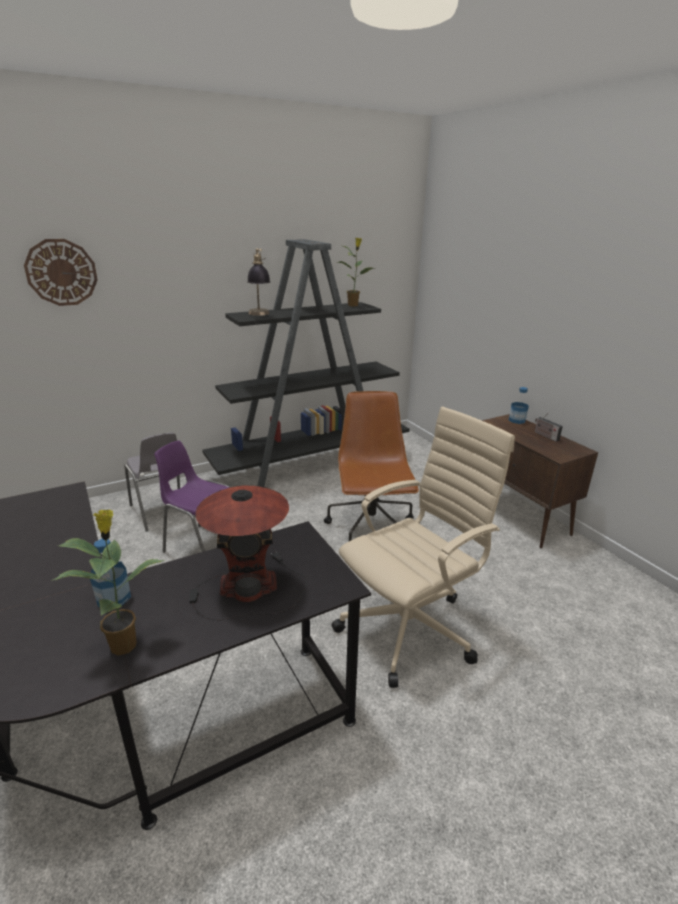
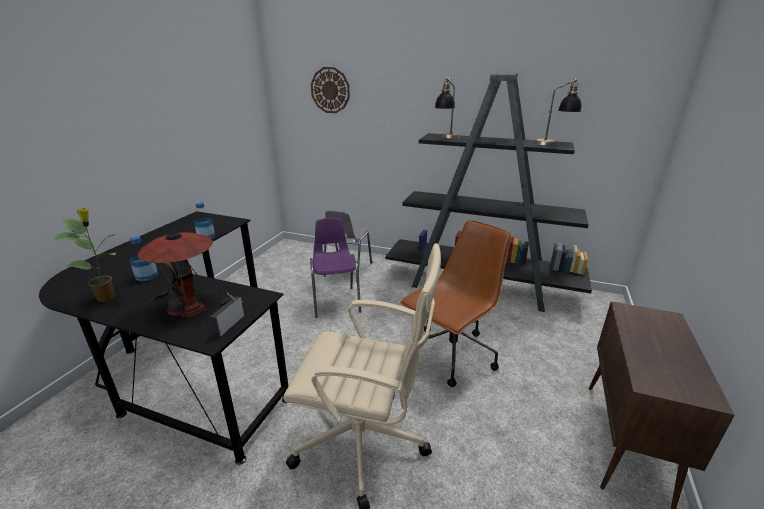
camera: 50 degrees right, 0 degrees up
(353, 305) = (554, 143): potted plant -> table lamp
(517, 420) = (671, 322): bottle -> bottle (206, 236)
(545, 435) = (679, 355): radio -> radio (230, 324)

